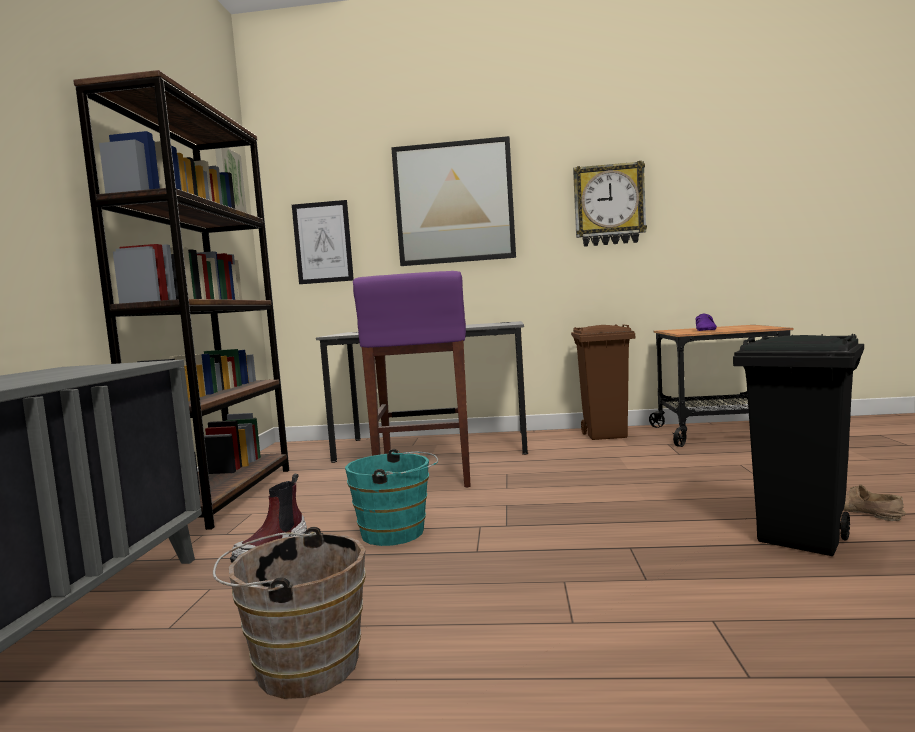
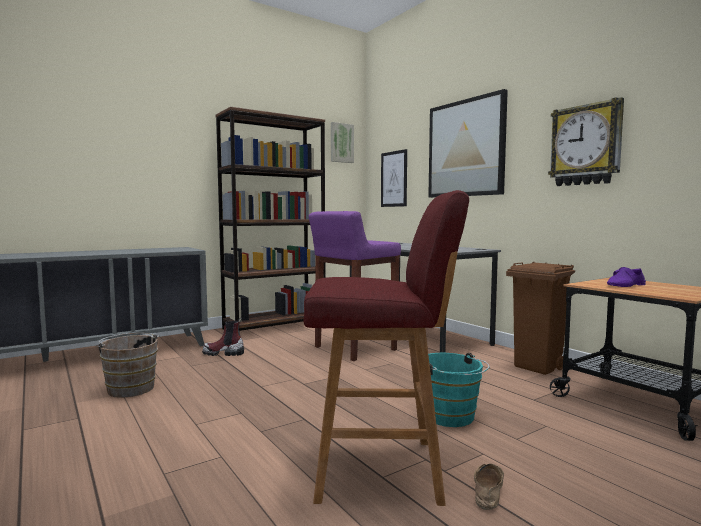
camera: 50 degrees right, 0 degrees up
(398, 533) = (267, 366): turquoise bucket -> turquoise bucket (451, 417)
(802, 539) = (381, 469): black trash can -> red stool

